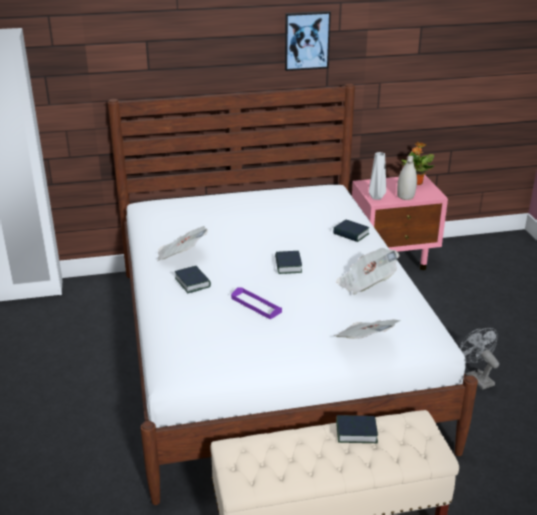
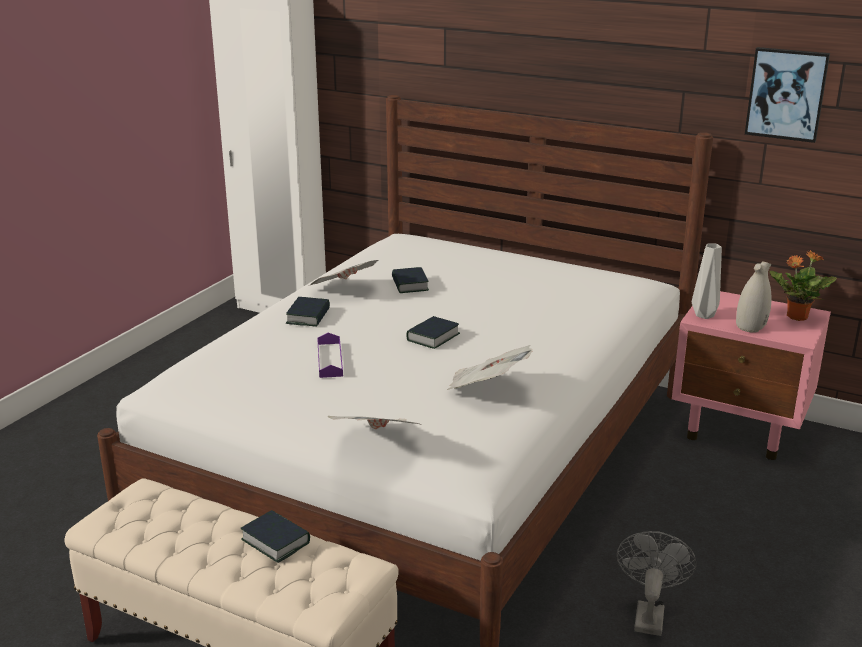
camera: 40 degrees right, 5 degrees down
(306, 40) = (651, 57): picture -> picture (786, 94)
(351, 234) = (569, 334): book -> book (409, 285)

